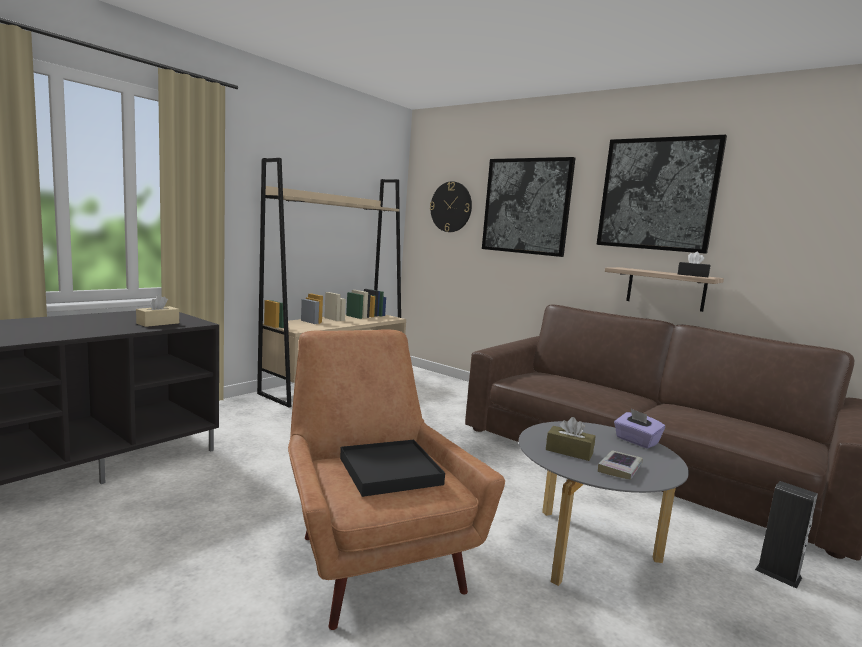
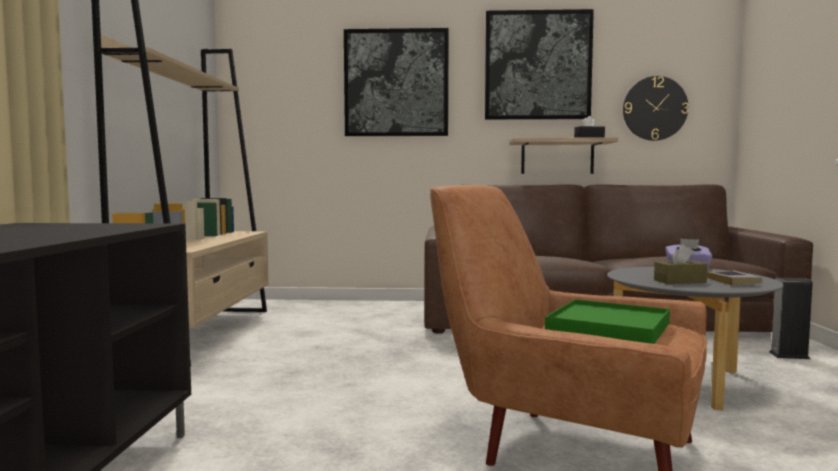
camera: 35 degrees left, 5 degrees down
(158, 323) = (95, 228): beige tissue box -> none
(389, 471) = (608, 328): black tray -> green tray
(451, 207) = (291, 88): wall clock -> wall clock (654, 108)

